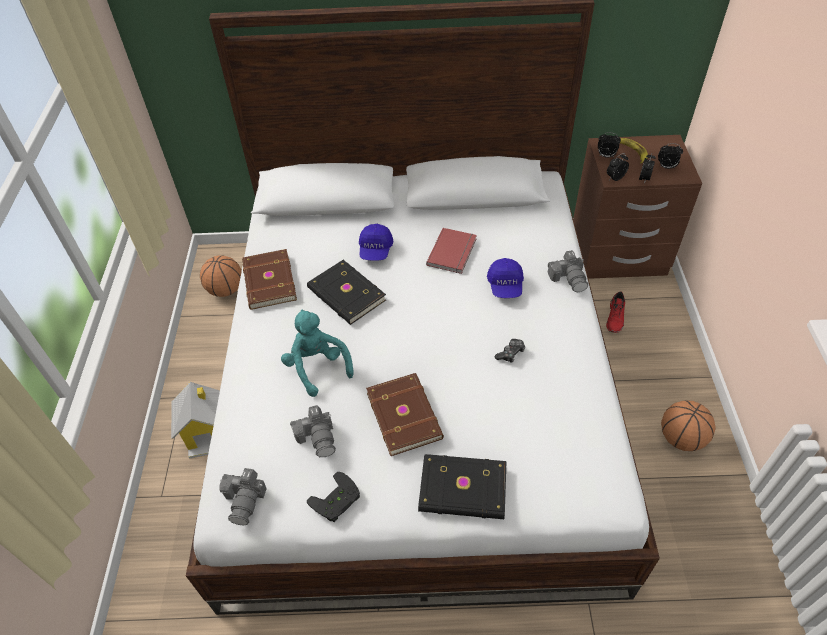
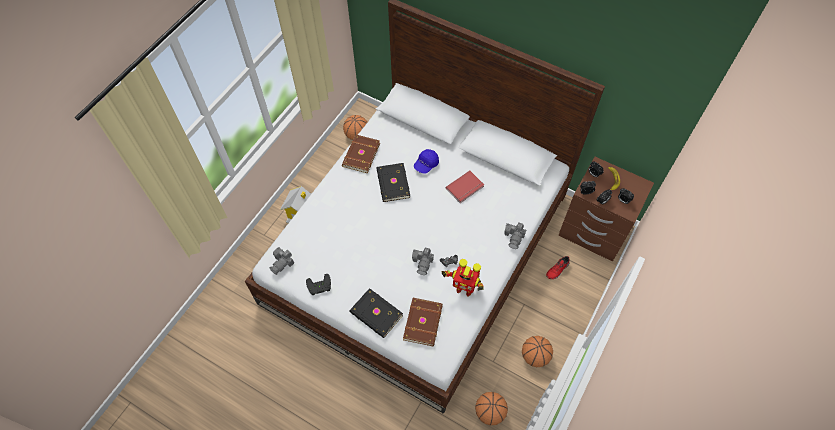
camera: 30 degrees right, 10 degrees up
(317, 367) = (353, 216): turquoise plush toy -> none
(318, 437) = (330, 252): camera -> camera (423, 263)
(405, 414) = (376, 264): brown book -> brown book (424, 322)
(505, 286) = (477, 223): blue cap -> none
(561, 378) = (464, 289): none -> toy robot
(692, 553) = (489, 412): none -> basketball

